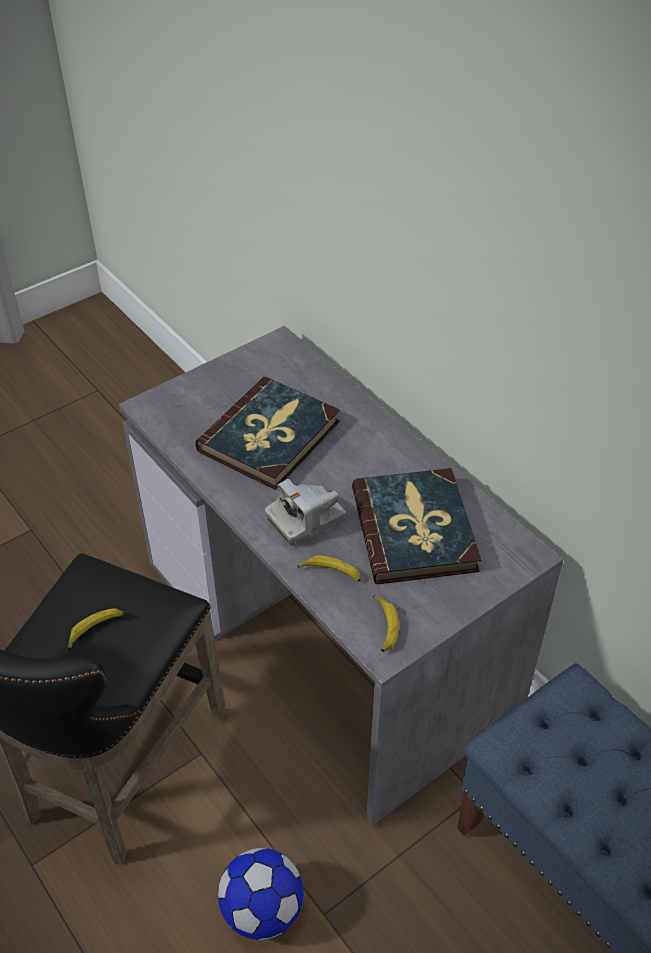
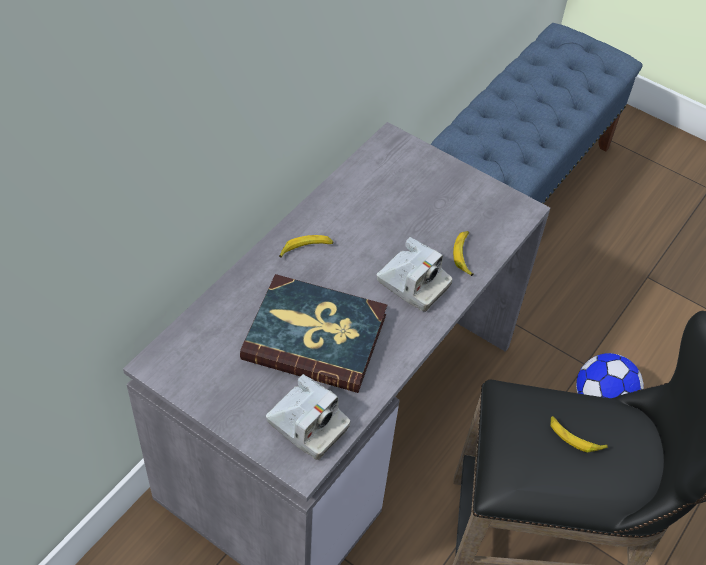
camera: 110 degrees left, 5 degrees up
(181, 415) = (307, 425): none -> camera
(384, 626) = (500, 213): banana -> banana (305, 249)
(415, 530) = (394, 209): book -> none

